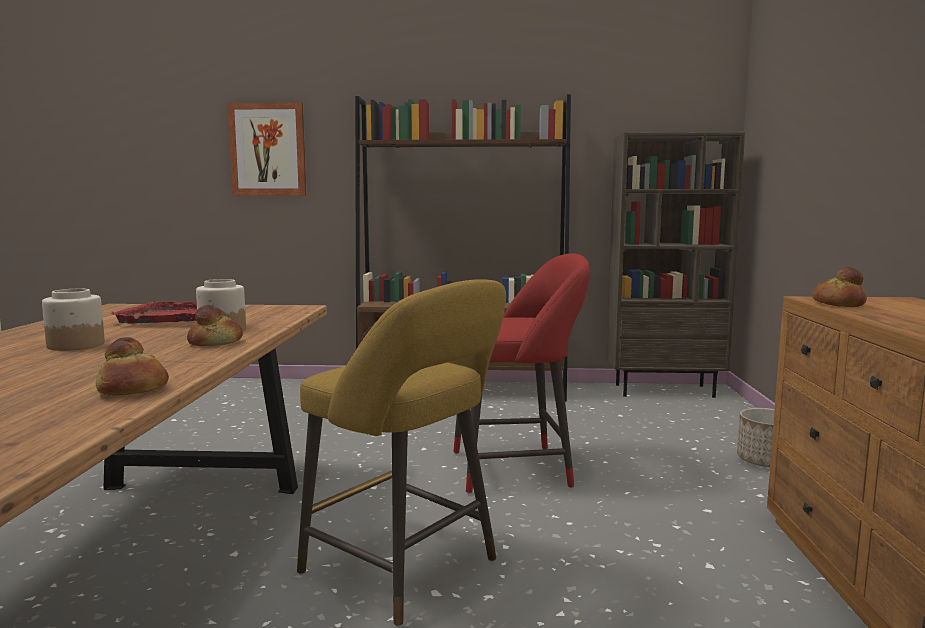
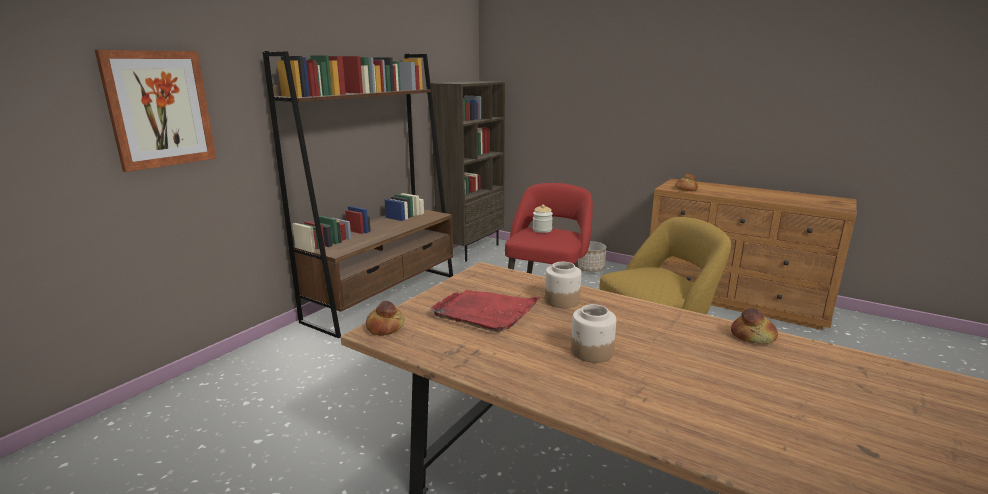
camera: 60 degrees left, 10 degrees up
(216, 343) = (618, 307): bread -> bread (386, 327)
(524, 318) = (542, 230): none -> jar

